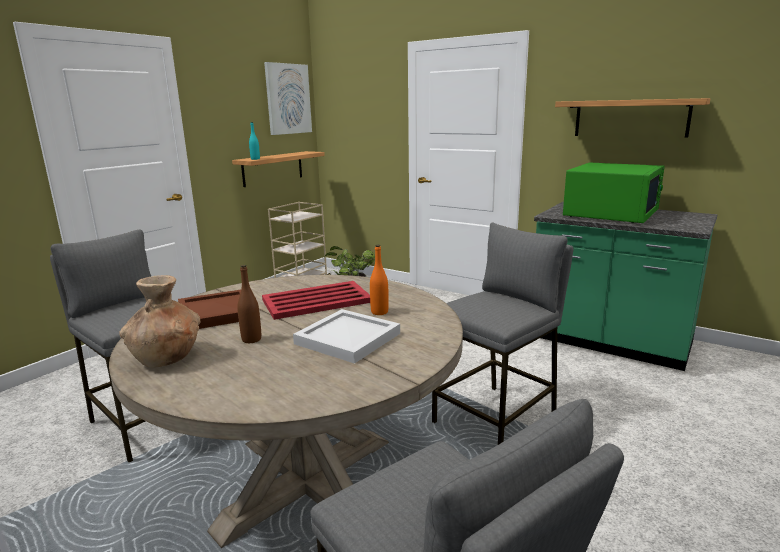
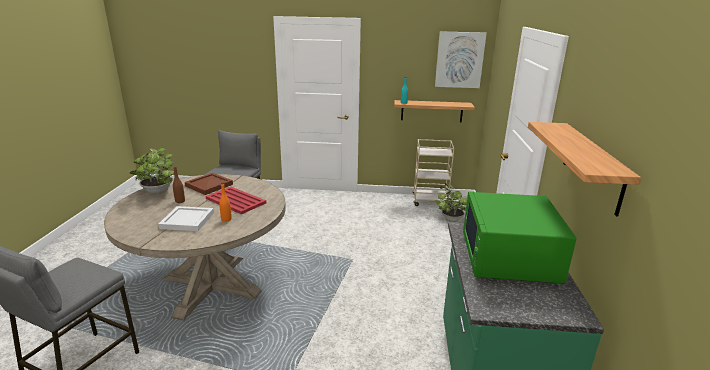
camera: 60 degrees right, 5 degrees up
(167, 358) = (157, 192): brown vase -> potted plant
(496, 420) = (303, 335): grey stool -> none
(611, 213) = (508, 257): green microwave -> green microwave turned 90 degrees clockwise

